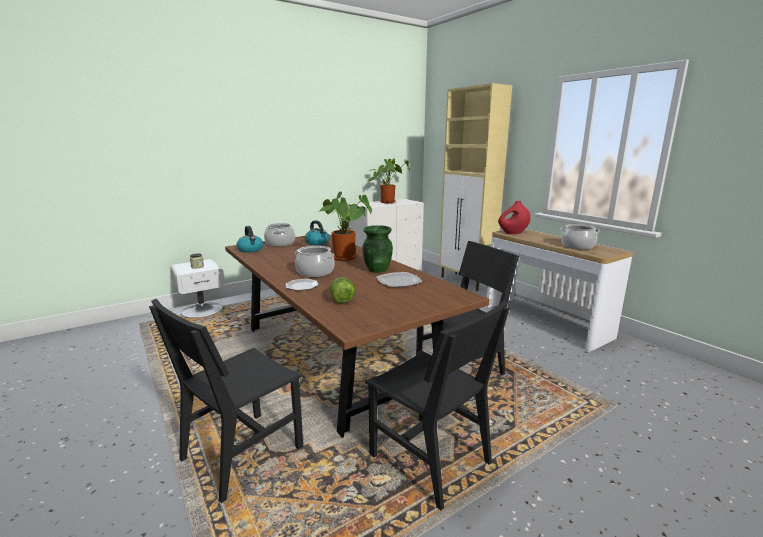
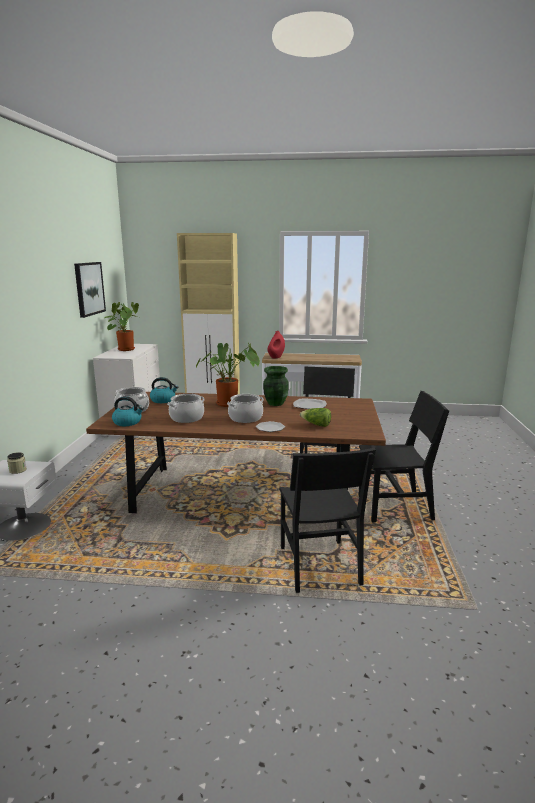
camera: 50 degrees left, 0 degrees up
(356, 143) = (89, 288): none -> picture
(577, 246) = (330, 357): cooking pot -> cooking pot (187, 418)

